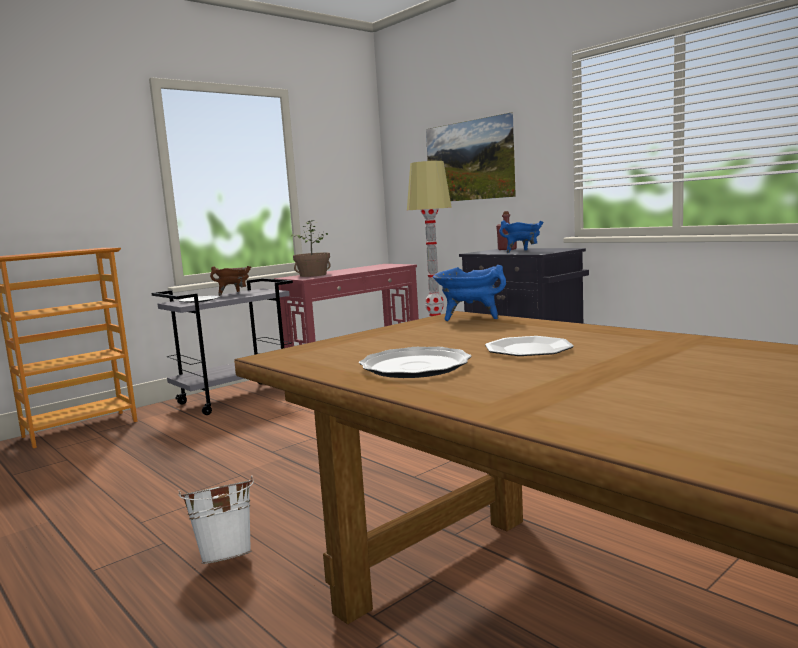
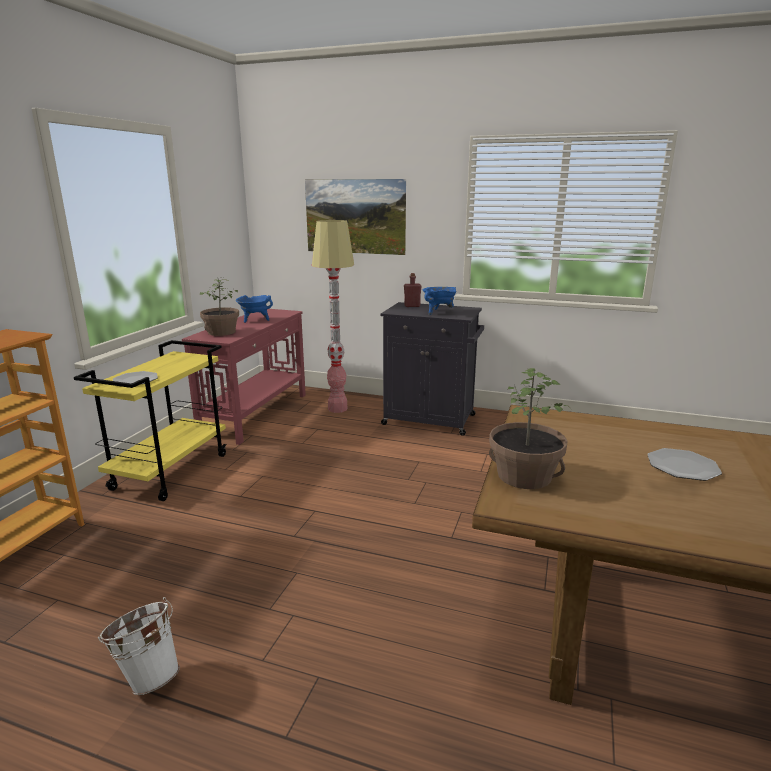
camera: 30 degrees left, 10 degrees up
(226, 556) = (397, 672): white bucket -> white bucket (148, 675)
(234, 293) = (158, 364): brown cooking pot -> none
(236, 398) = (170, 471): grey cart -> yellow cart
(337, 345) = (523, 476): none -> potted plant
(414, 367) = (655, 505): plate -> none
(470, 318) = (547, 417): blue cooking pot -> blue cooking pot (255, 320)

